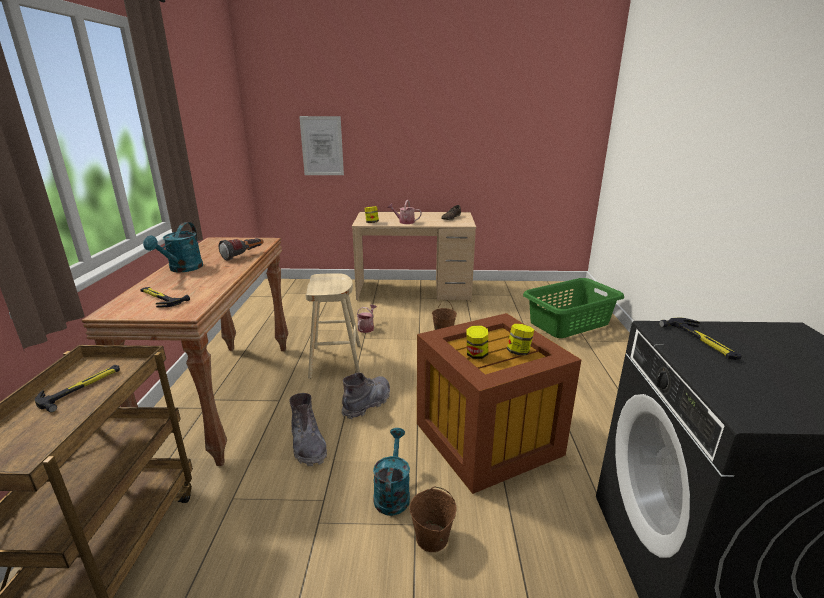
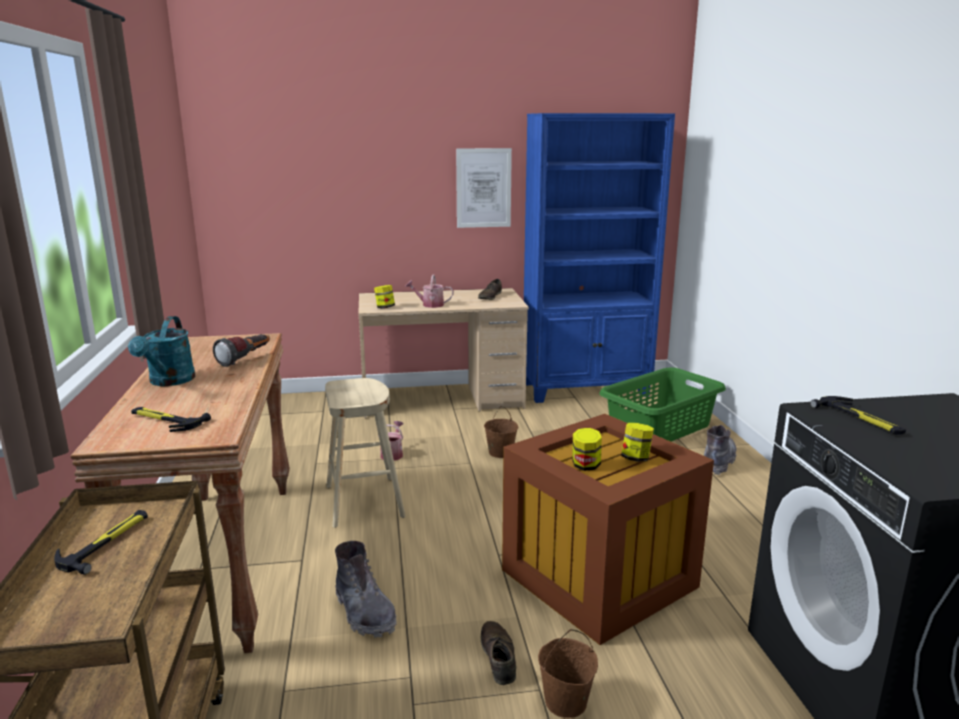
camera: 10 degrees left, 5 degrees down
(322, 146) = (304, 204): picture -> picture (483, 188)
(367, 403) = (428, 551): grey boot -> grey boot (718, 461)
(392, 493) = (498, 657): turquoise watering can -> brown shoe
(521, 290) = (586, 390): none -> blue bookcase

